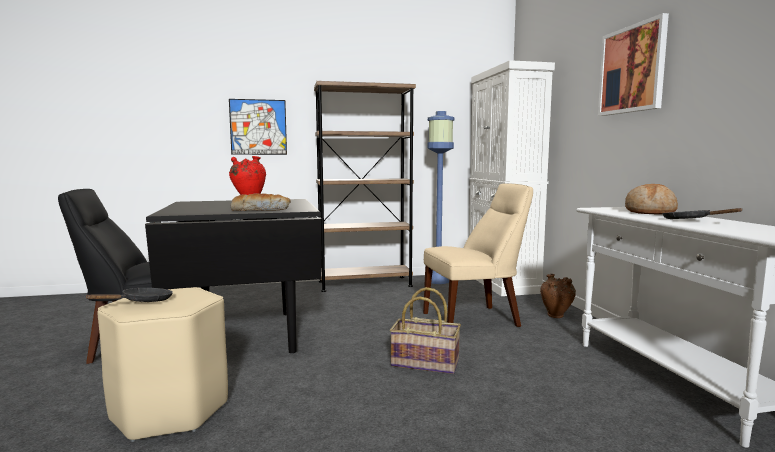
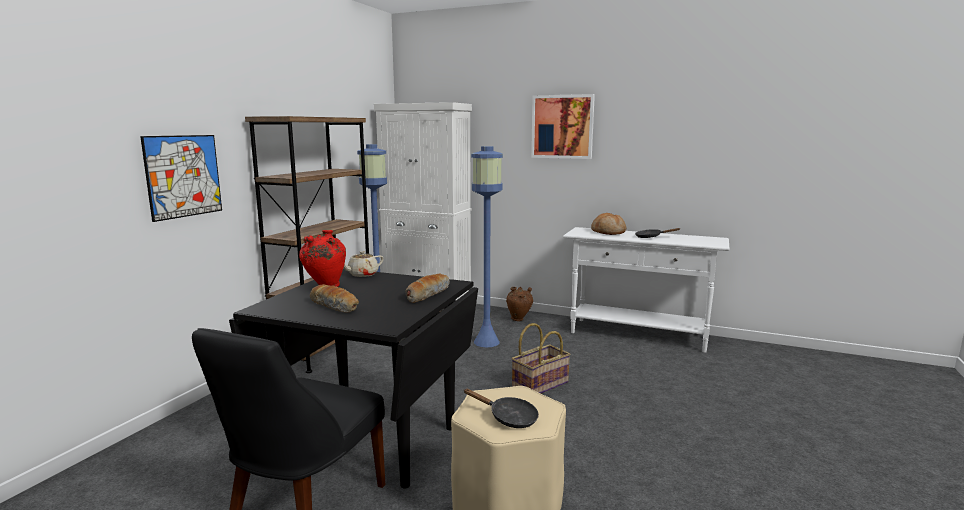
camera: 55 degrees left, 5 degrees up
(142, 302) = (509, 418): black frying pan -> black frying pan turned 135 degrees clockwise
(206, 206) = (335, 306): none -> bread
(294, 201) = (362, 274): none -> beige teapot
(475, 319) = (487, 342): beige chair -> blue floor lamp

